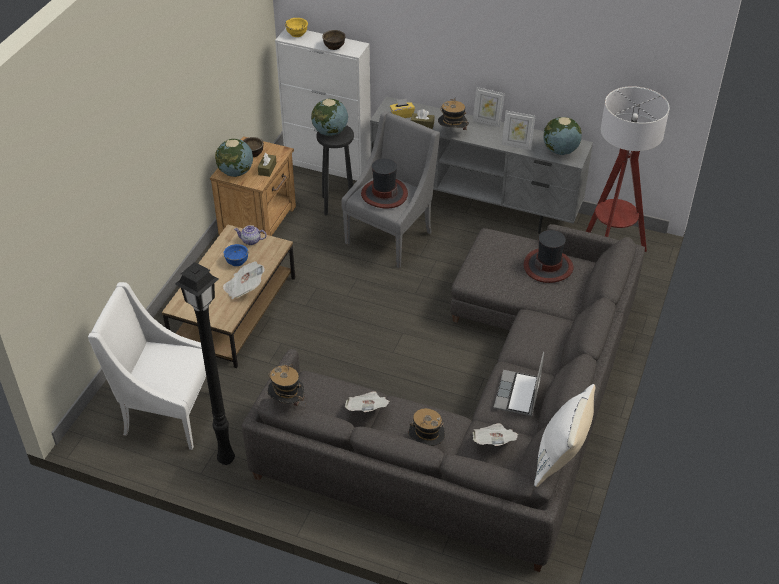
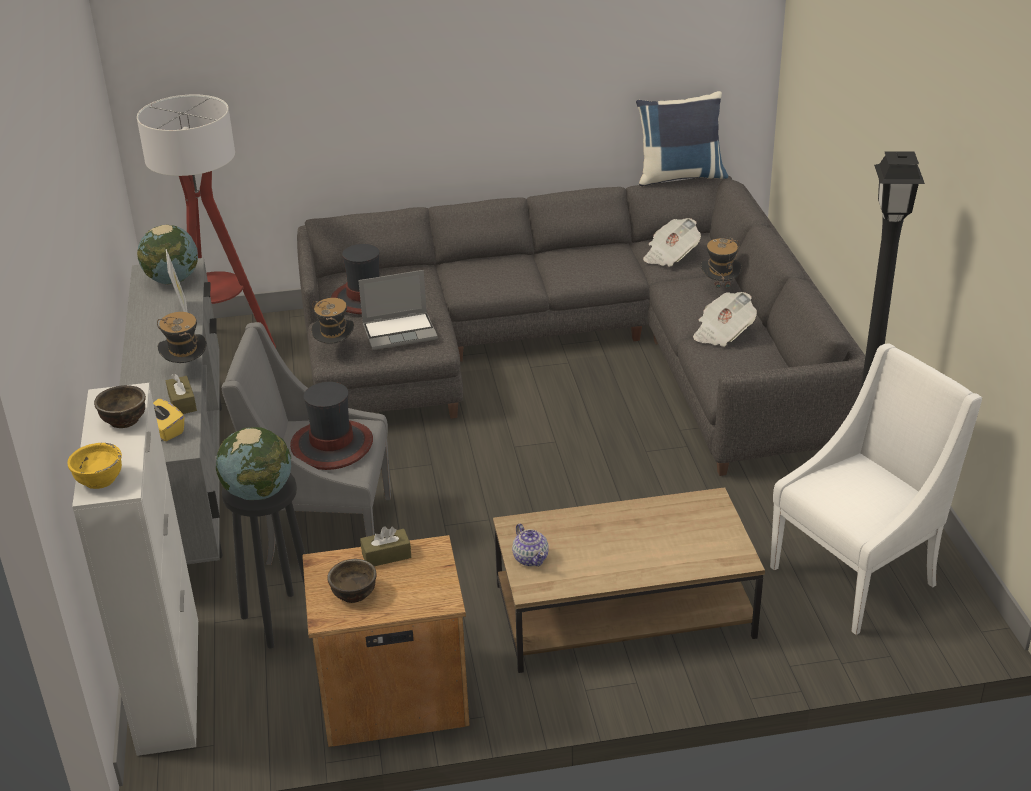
camera: 120 degrees left, 10 degrees down
(167, 413) = (858, 575): white armchair -> white armchair turned 105 degrees counterclockwise
(236, 172) = (425, 586): globe -> none
(237, 261) = (590, 549): blue bowl -> none
(244, 288) = (635, 515): newspaper -> none
(287, 403) = (818, 322): hat -> hat (335, 350)
(487, 122) = (134, 352): picture frame -> none
(518, 395) = (593, 260): laptop -> laptop (400, 332)
(560, 458) = (680, 176): white pillow -> blue pillow

